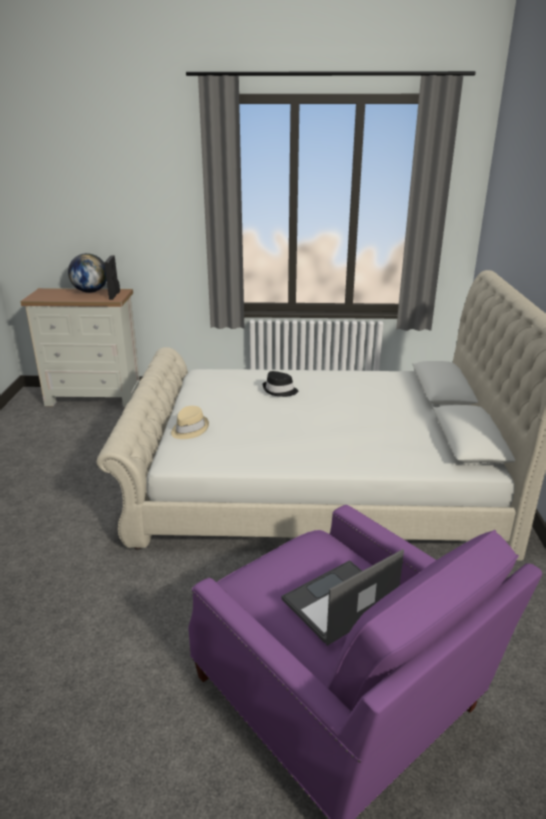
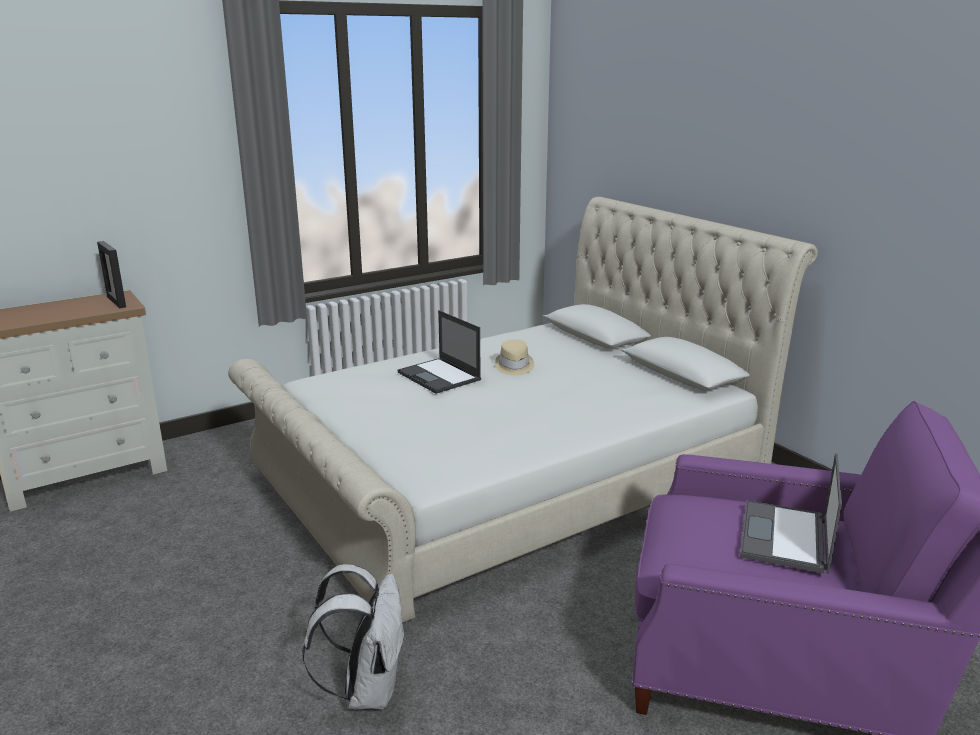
camera: 35 degrees left, 5 degrees down
(80, 577) = (367, 689): none -> white backpack
(90, 291) = (66, 304): globe -> none
(189, 429) = (394, 445): beige hat -> beige hat (514, 366)
(279, 391) = (439, 376): black hat -> laptop

